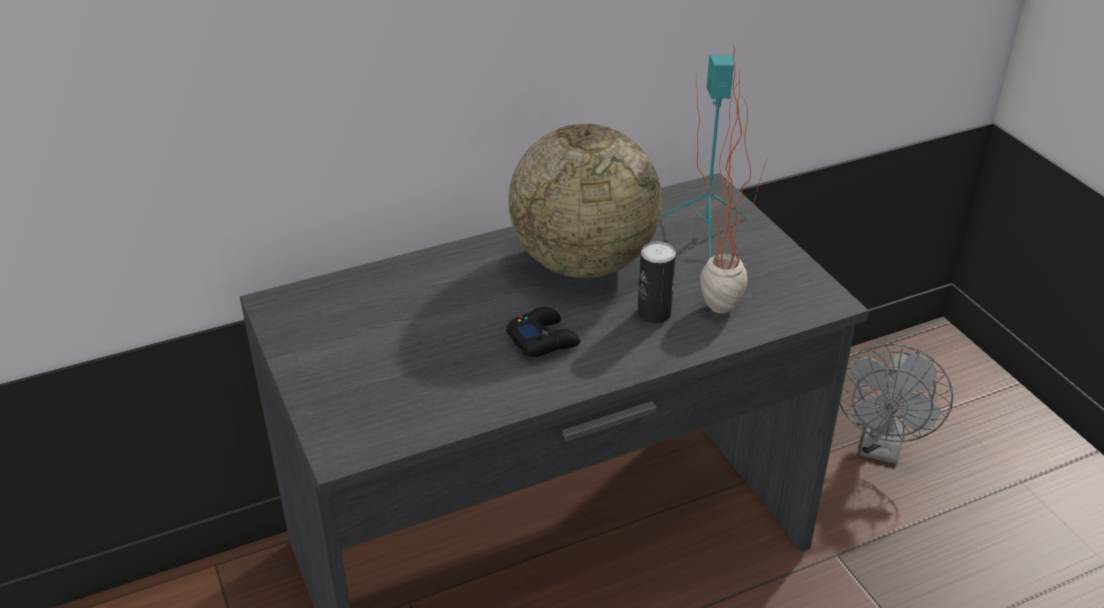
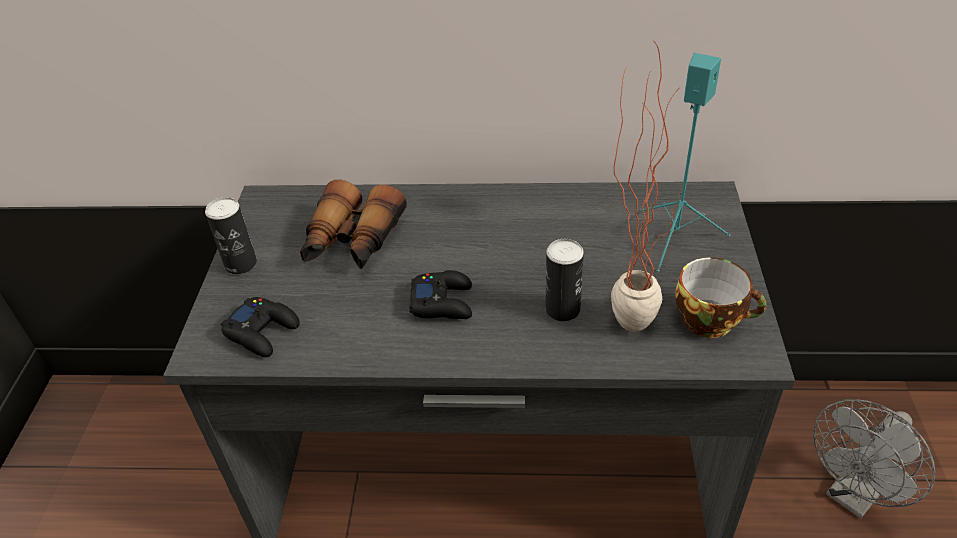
camera: 30 degrees right, 5 degrees up
(308, 367) = (241, 264): none -> can
(388, 416) = (262, 331): none -> black game controller
(409, 315) = (352, 242): none -> binoculars
(583, 263) = (535, 237): globe -> none
(779, 285) = (711, 319): none -> cup

